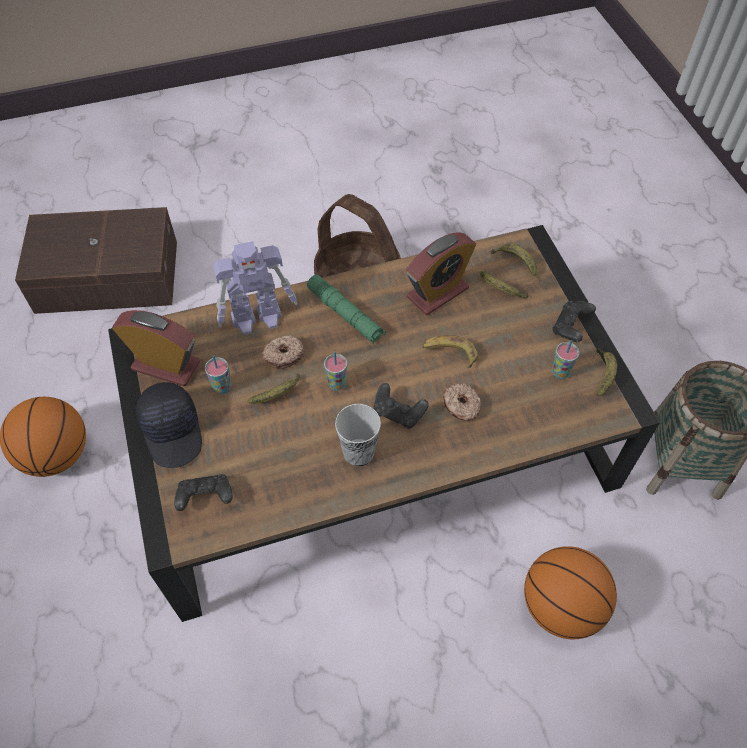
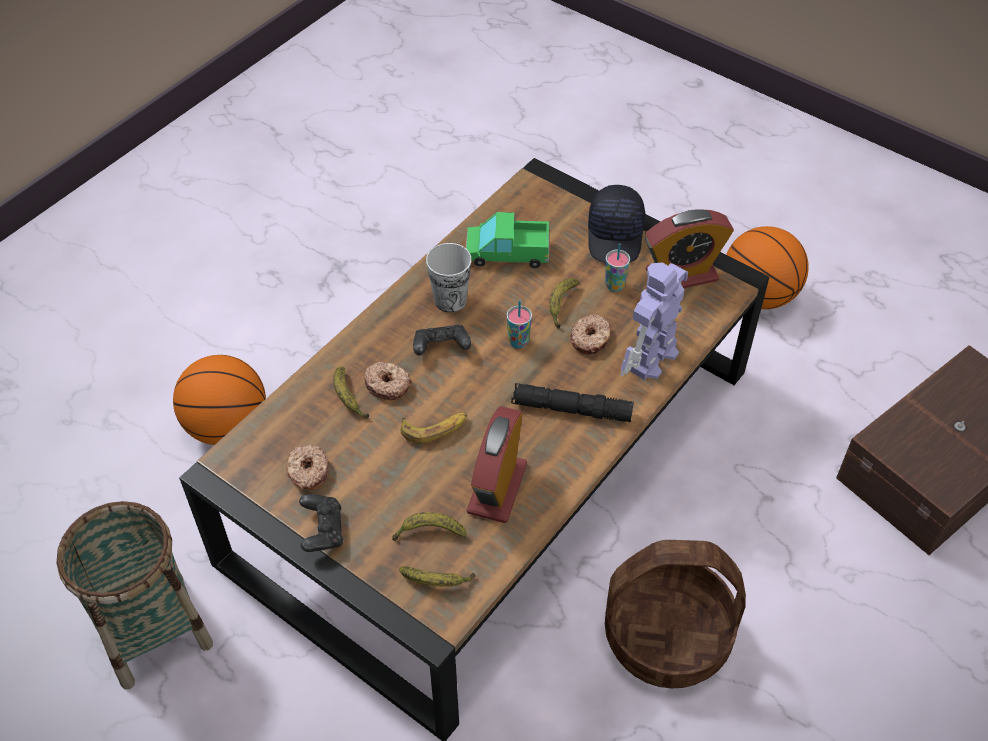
camera: 145 degrees right, 5 degrees down
(173, 431) = (616, 236): black cap -> black cap turned 120 degrees counterclockwise
(205, 497) = (541, 211): black game controller -> none
(274, 471) = (507, 252): none -> toy truck
(345, 314) = (571, 409): green flashlight -> black flashlight
(560, 372) = (308, 472): cup -> donut
(603, 374) = (260, 495): banana -> banana (348, 398)

